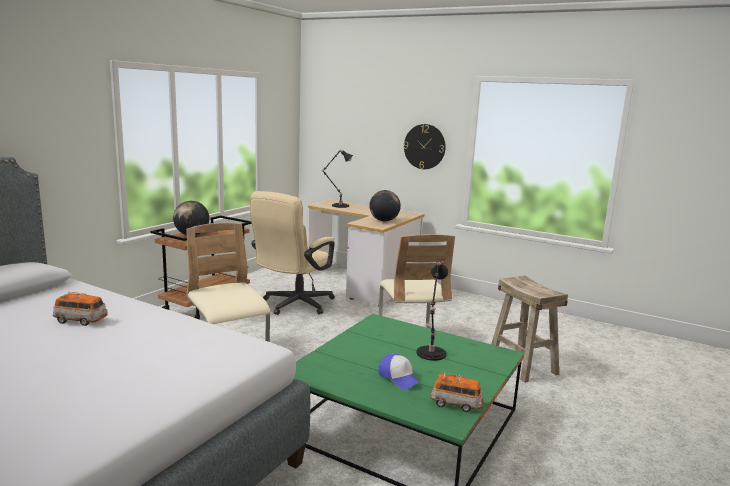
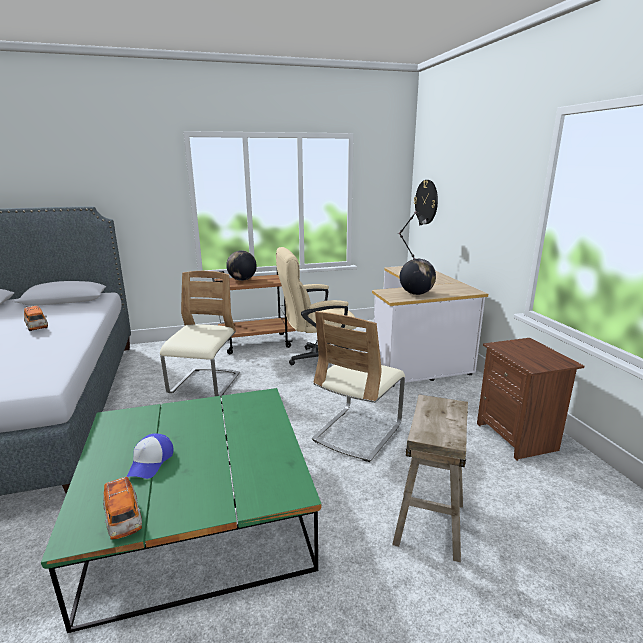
camera: 45 degrees right, 5 degrees up
(424, 146) = (498, 210): wall clock -> wall clock (426, 202)
(430, 354) = (226, 453): black table lamp -> none
(493, 311) = (517, 437): none -> brown nightstand

